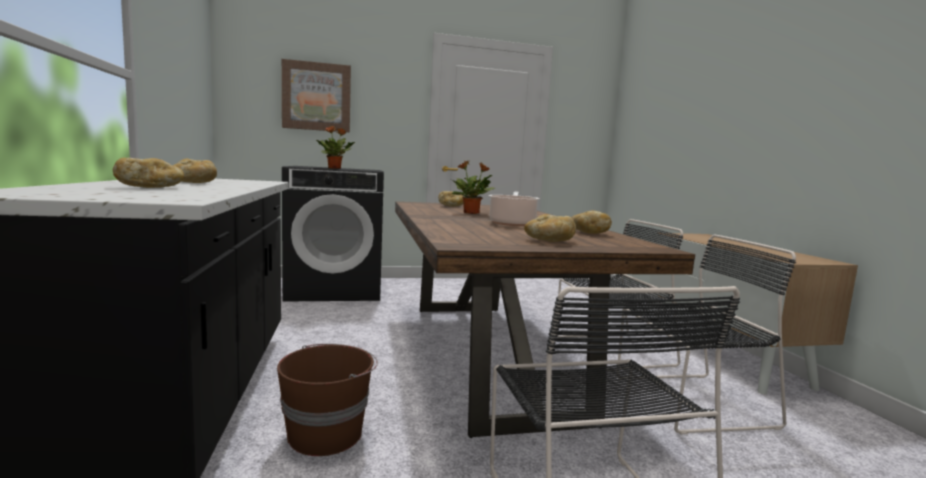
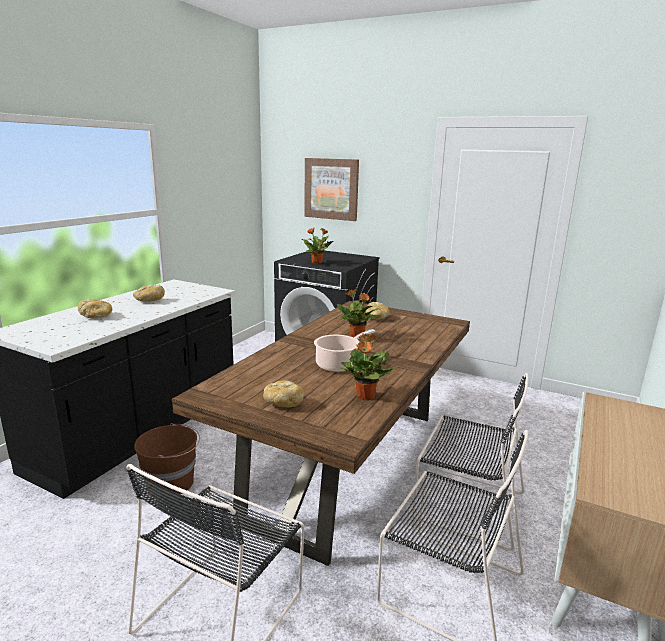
camera: 40 degrees right, 10 degrees up
(589, 233) = (365, 396): bread -> potted plant

